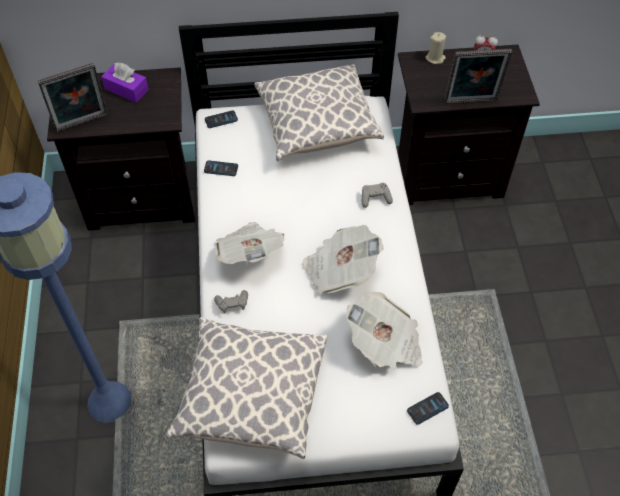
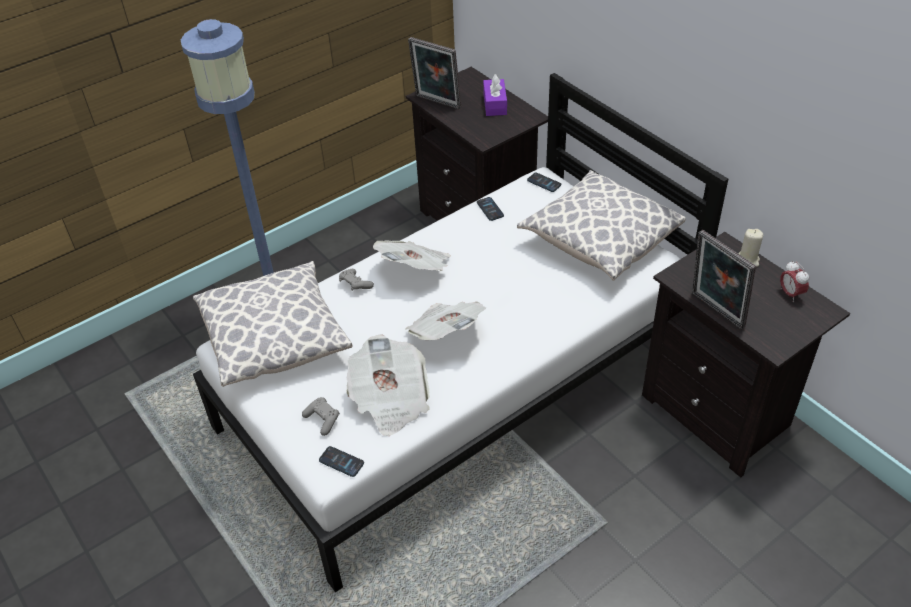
camera: 60 degrees right, 10 degrees down
(375, 198) = (551, 319): grey game controller -> grey game controller (323, 420)

